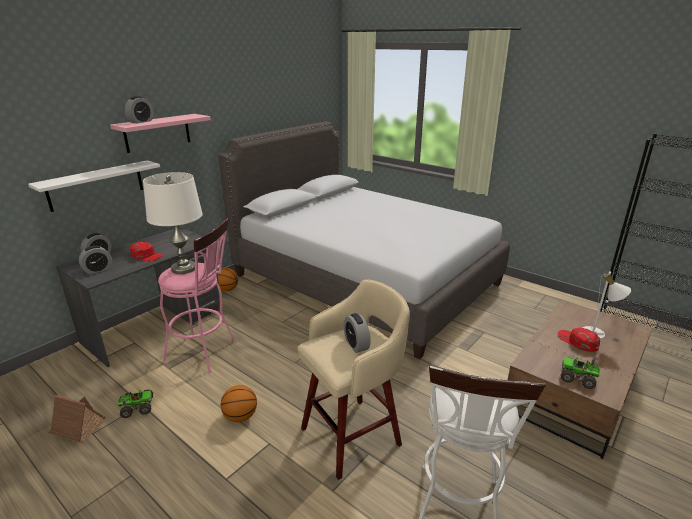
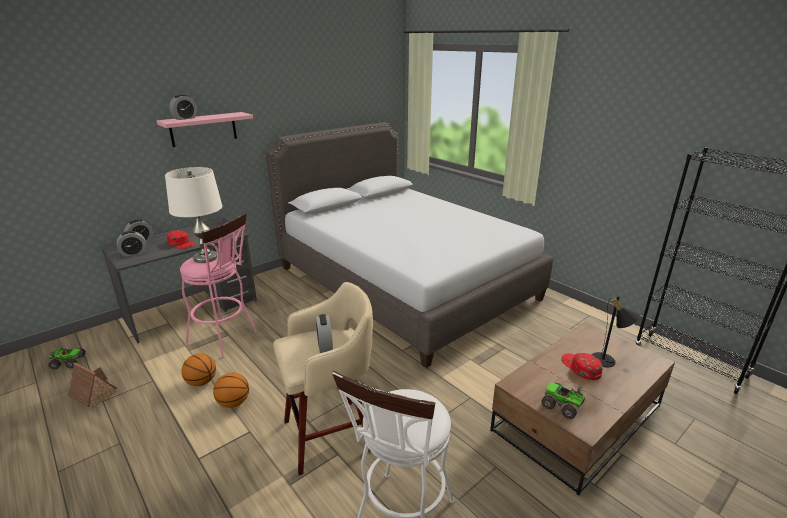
camera: 10 degrees right, 0 degrees up
(96, 185) = (142, 176): white shelf -> none
(137, 407) = (148, 382): toy truck -> toy truck (68, 362)
(227, 289) = (269, 281): basketball -> basketball (201, 382)
(597, 334) = (607, 362): white table lamp -> black table lamp

